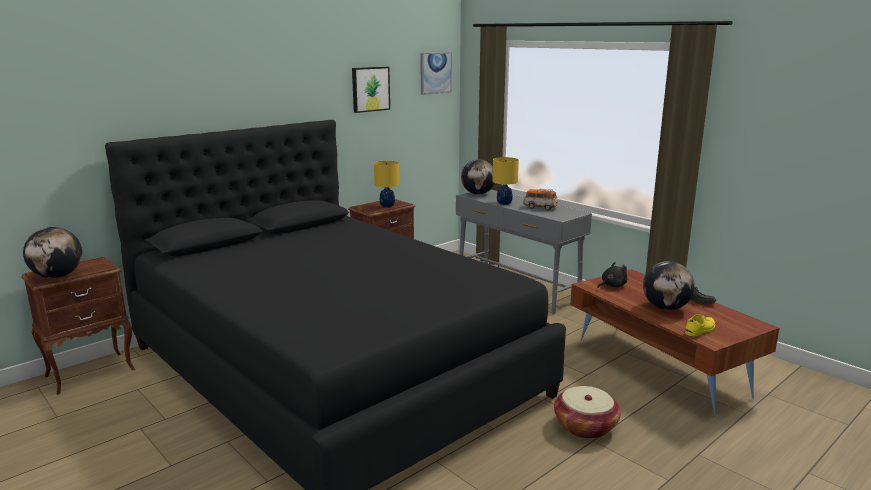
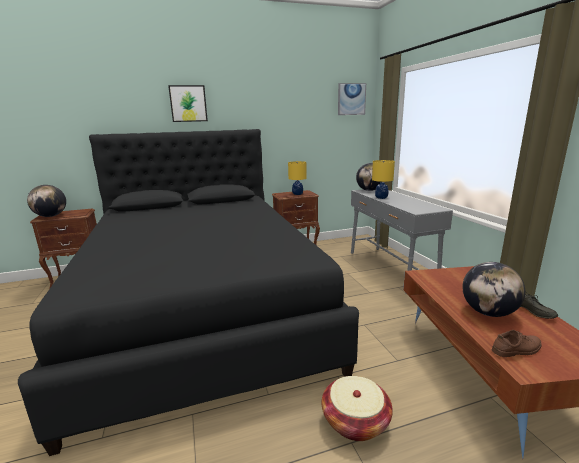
camera: 25 degrees right, 0 degrees up
(370, 89) = (293, 109): picture -> picture (188, 103)
(540, 207) = (408, 203): toy car -> none
(612, 286) = (444, 279): black plush toy -> none
(700, 330) = (516, 349): yellow shoe -> brown shoe

